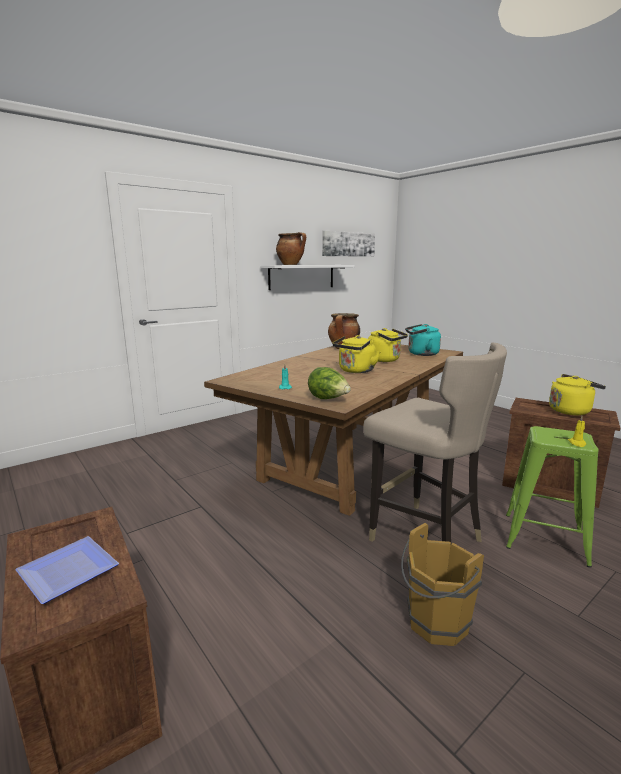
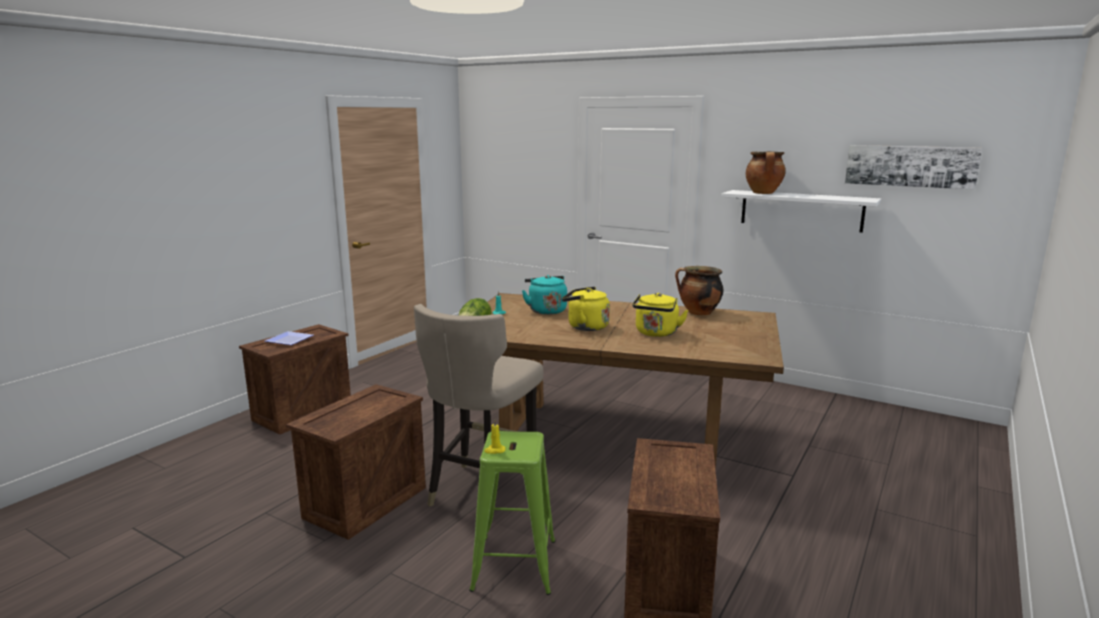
camera: 70 degrees right, 0 degrees up
(421, 354) = (721, 346): turquoise kettle -> turquoise kettle (546, 310)
(434, 625) = (365, 501): brown bucket -> crate
(571, 411) = (680, 479): yellow kettle -> none

